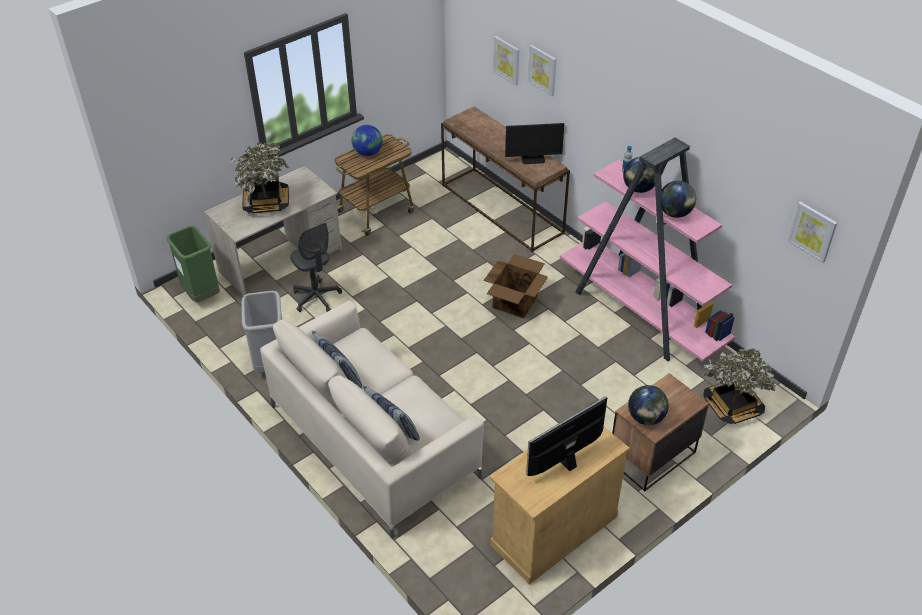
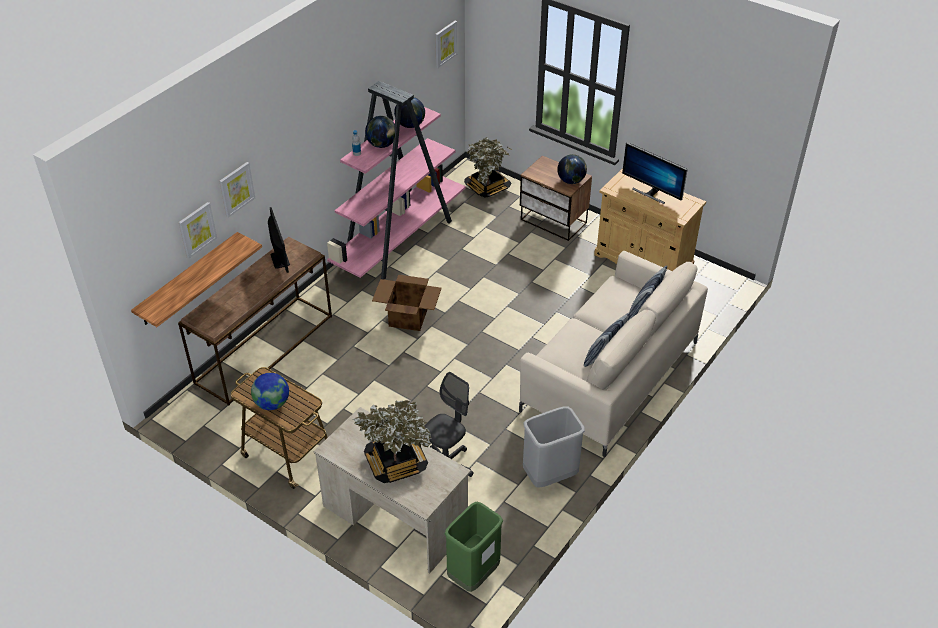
camera: 105 degrees left, 0 degrees up
(492, 89) = (188, 279): none -> shelf

